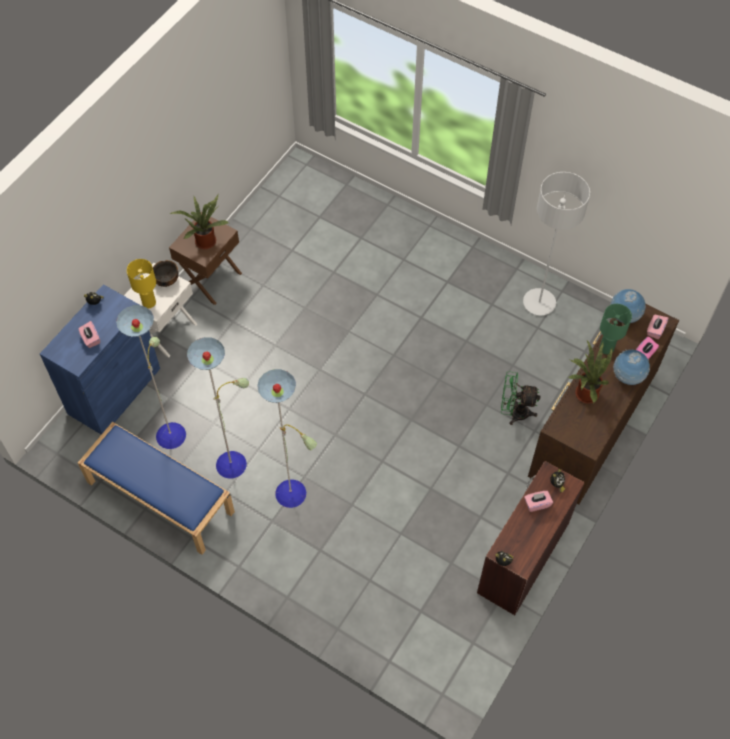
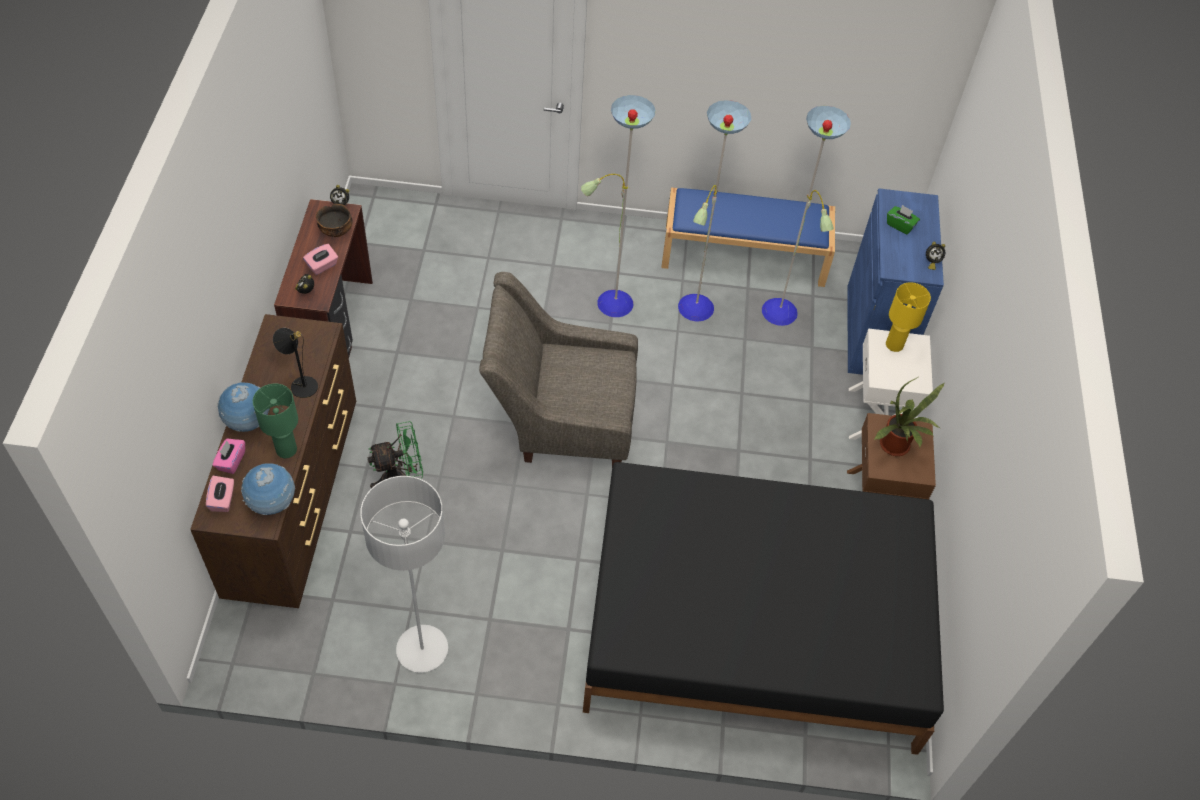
camera: 150 degrees right, 5 degrees down
(91, 339) = (900, 225): pink tissue box -> green tissue box
(166, 280) = (898, 378): bowl -> bowl (336, 231)
(338, 242) = (754, 627): none -> black bed
(384, 413) = (560, 420): none -> grey armchair
(584, 393) = (301, 383): potted plant -> black table lamp

